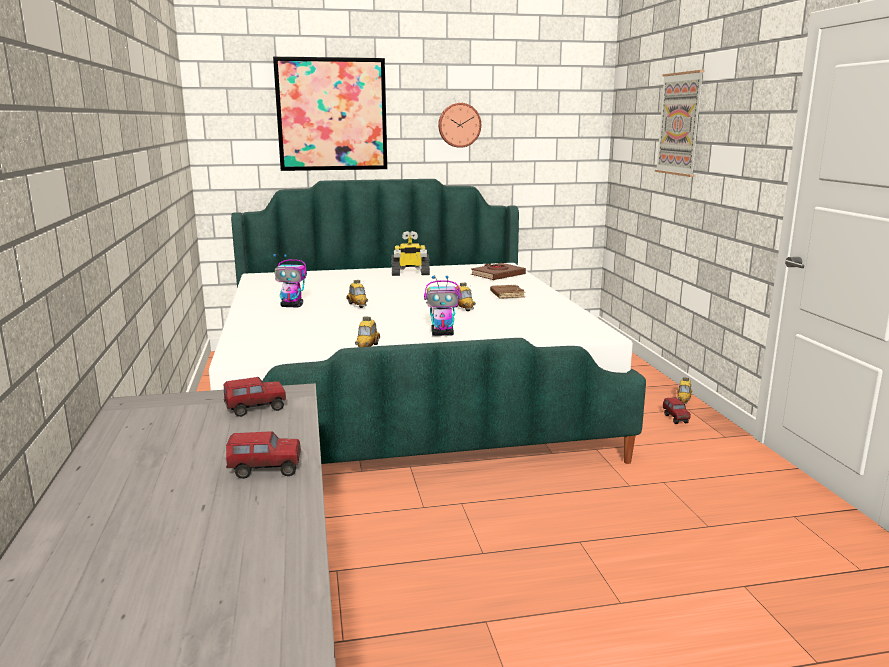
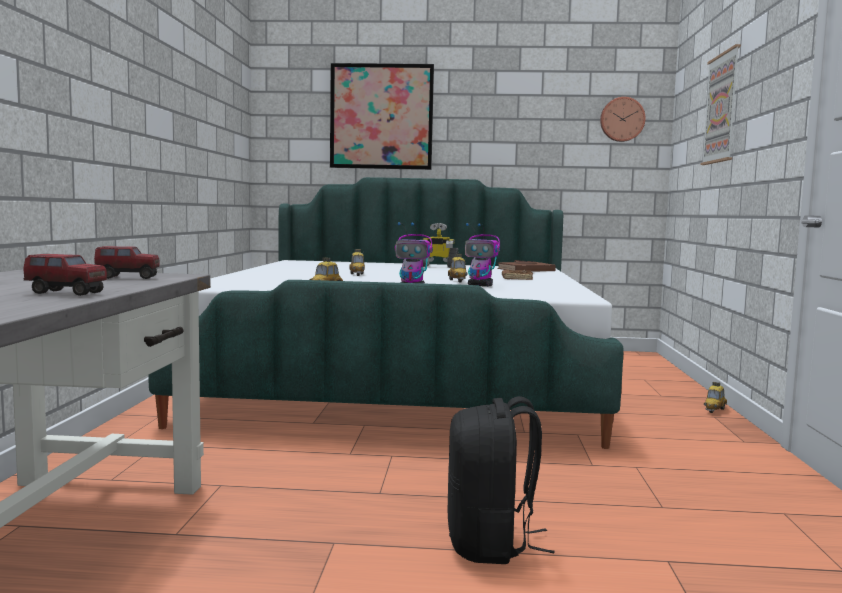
camera: 15 degrees right, 10 degrees down
(292, 306) = (296, 272): toy robot -> toy robot (480, 286)
(459, 125) = (506, 129): wall clock -> wall clock (622, 119)
(609, 596) = (490, 544): none -> black backpack
(675, 418) = (692, 422): toy truck -> none

